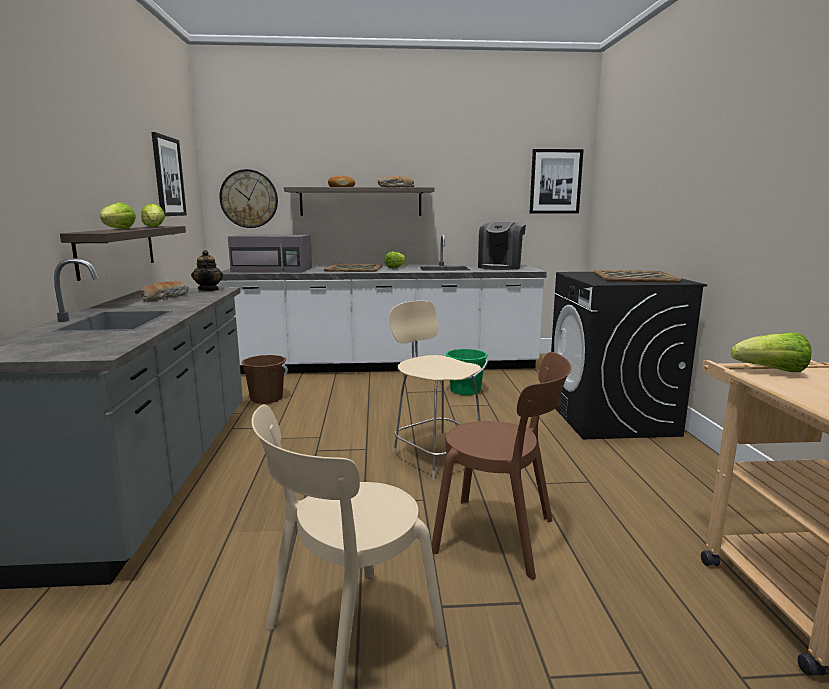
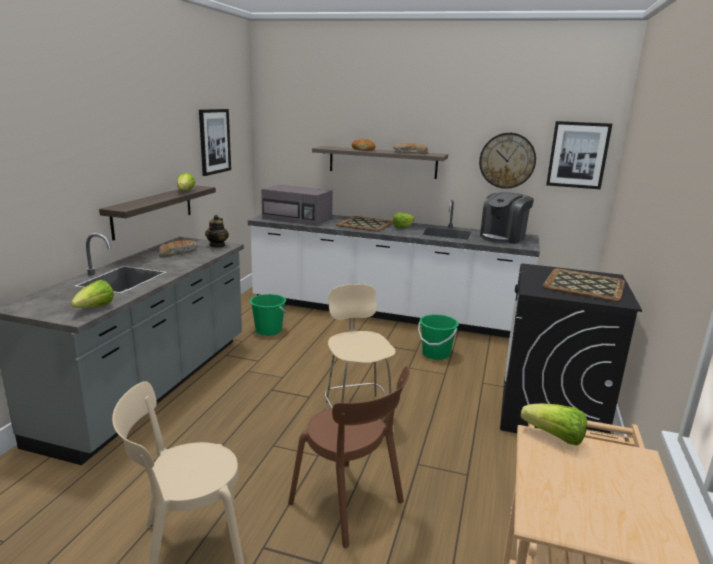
camera: 20 degrees right, 5 degrees up
(118, 229) = (150, 199): lettuce -> lettuce (94, 308)
(249, 199) = (289, 153): wall clock -> wall clock (507, 160)
(267, 398) = (268, 330): brown bucket -> green bucket

